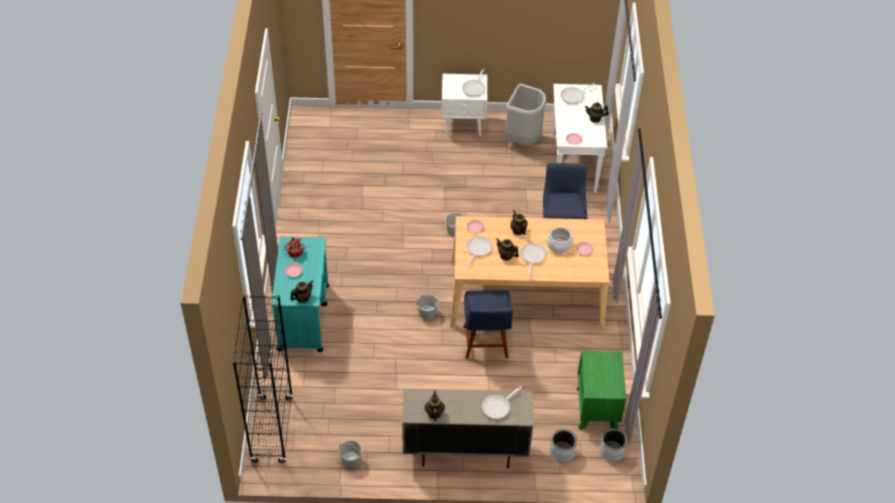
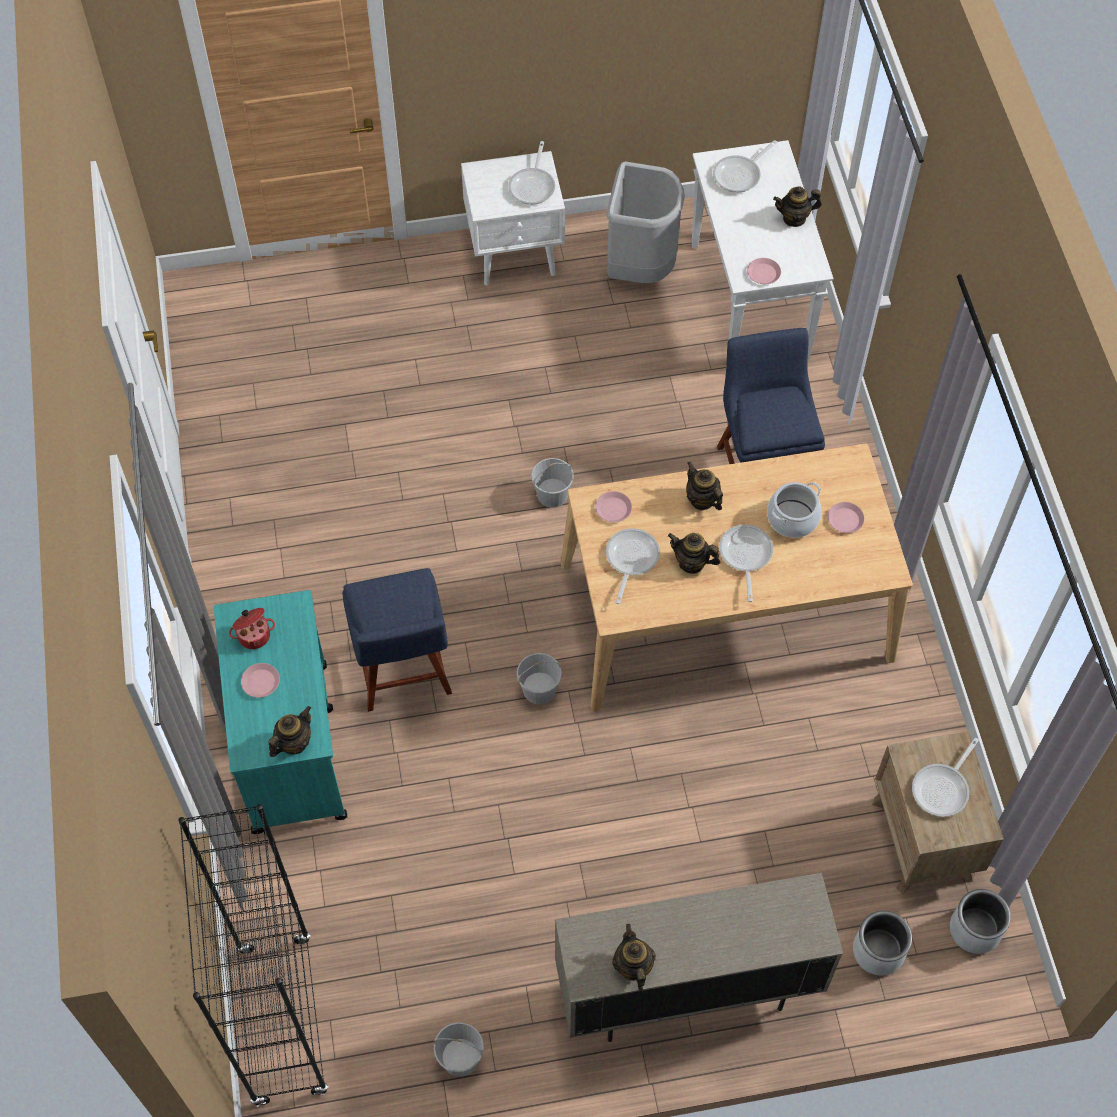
camera: 10 degrees left, 10 degrees up
(485, 344) = (671, 737): blue chair -> blue chair (403, 672)
(498, 407) = (761, 924): frying pan -> frying pan (943, 788)
(597, 409) = (923, 839): green nightstand -> brown nightstand

